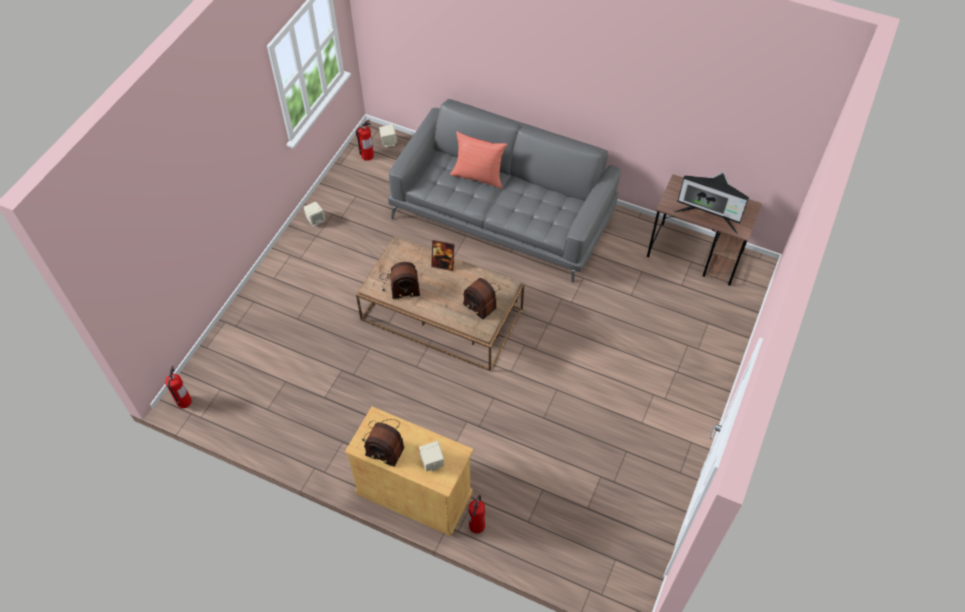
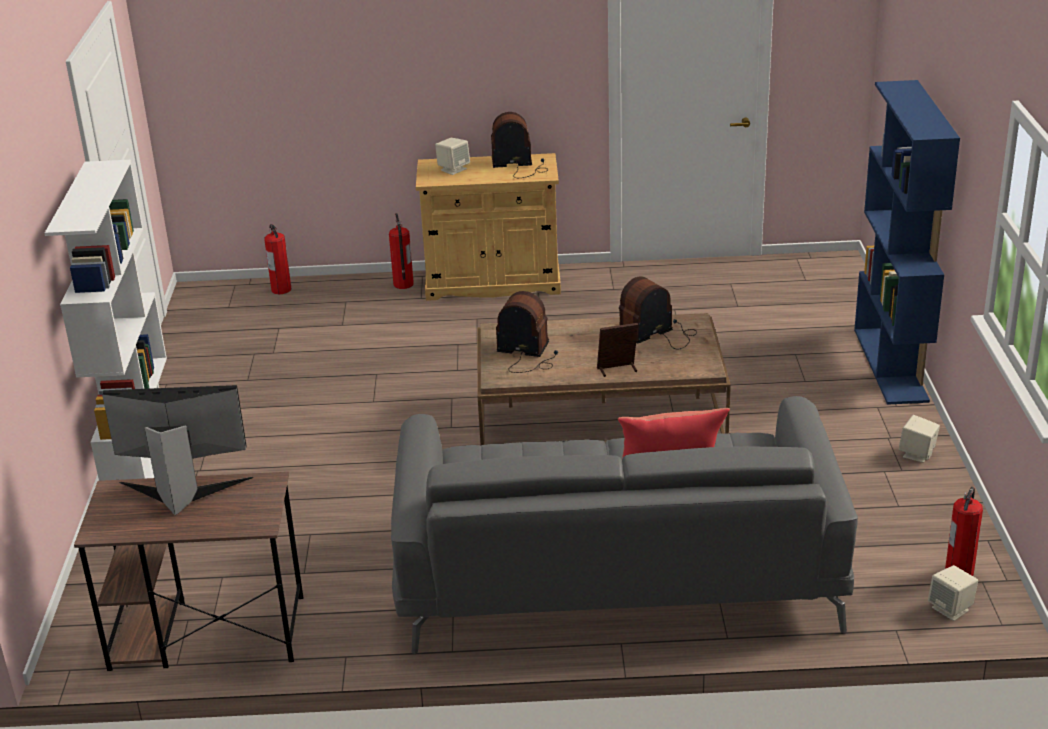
camera: 155 degrees right, 25 degrees down
(184, 402) = (831, 261): fire extinguisher -> fire extinguisher (281, 289)
(259, 285) = (891, 365): none -> blue bookcase
(707, 397) = (141, 459): none -> white bookcase

